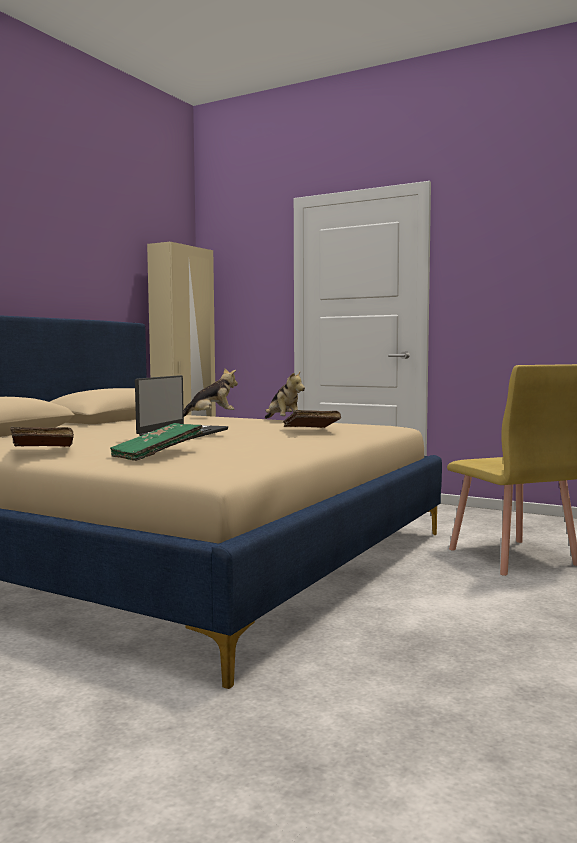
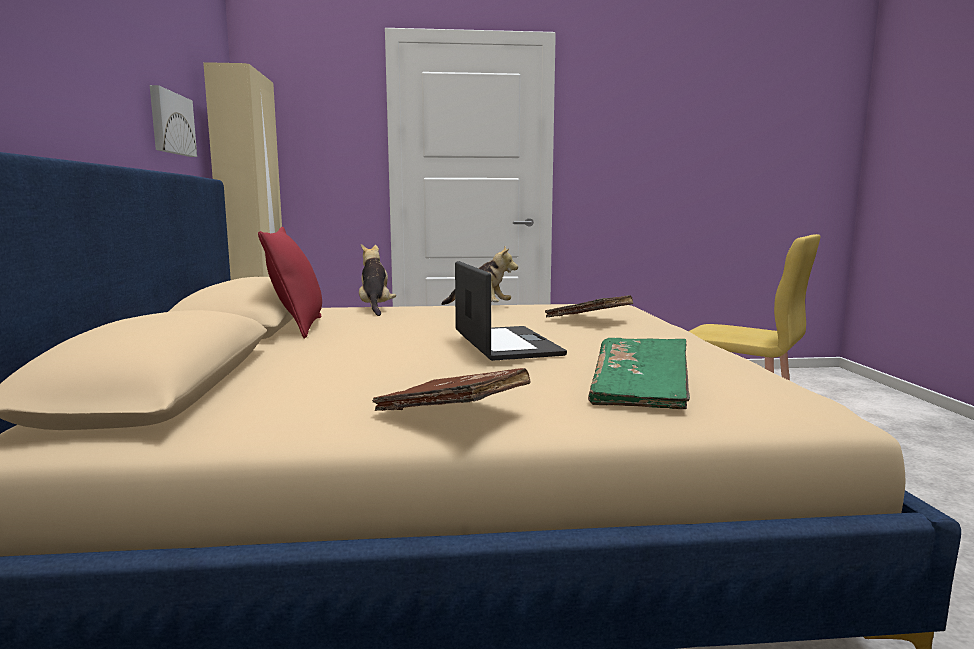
camera: 35 degrees left, 5 degrees up
(106, 287) = (170, 123): none -> picture
(128, 421) = (298, 327): none -> red pillow
(211, 417) = (375, 308): plush toy -> plush toy turned 45 degrees counterclockwise

